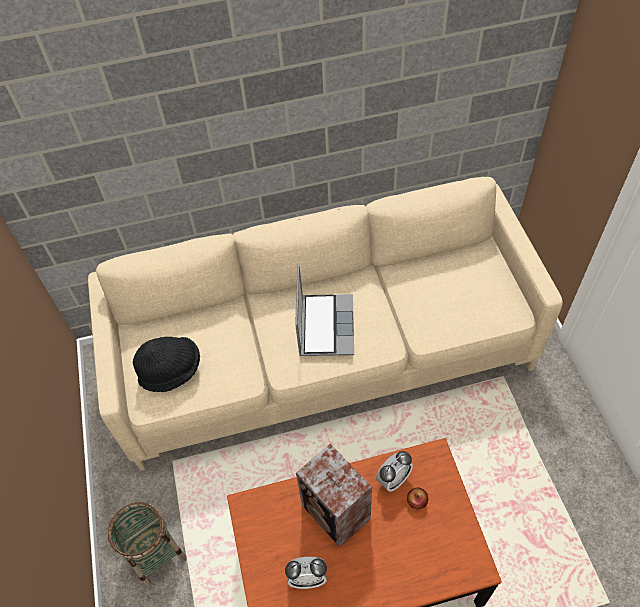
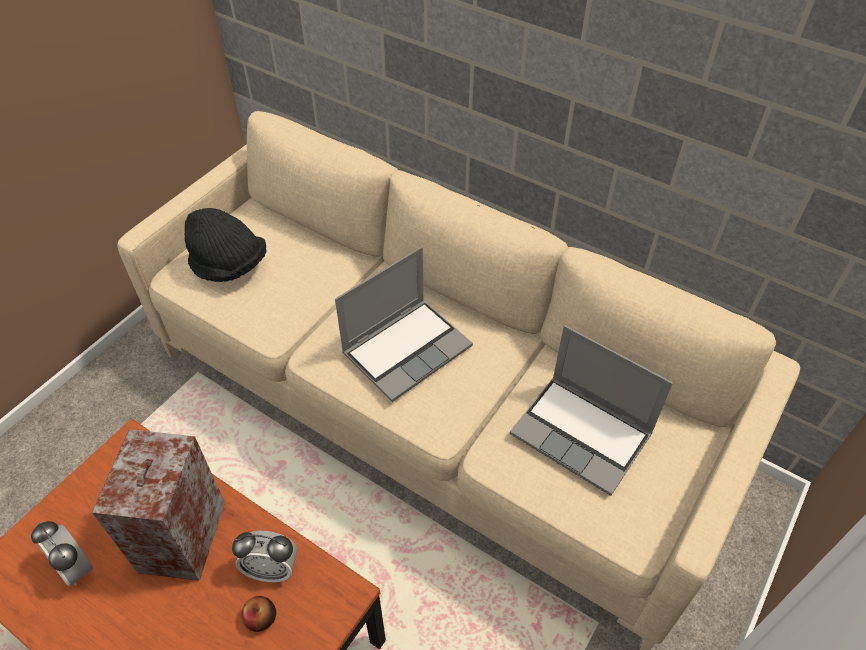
camera: 45 degrees right, 5 degrees down
(155, 554) = (88, 433): basket -> none
(446, 291) = (583, 434): none -> laptop

